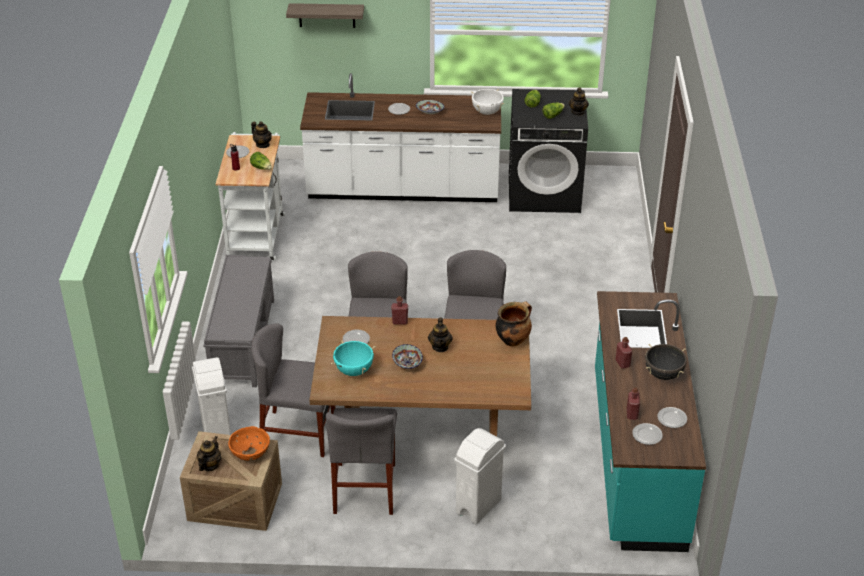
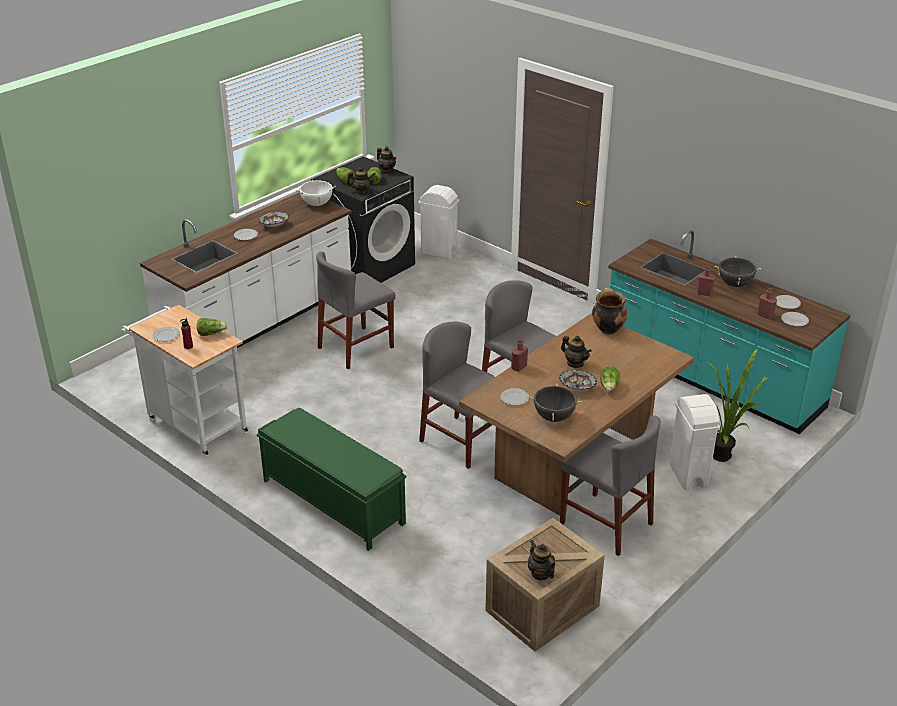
camera: 50 degrees left, 5 degrees down
(217, 431) = (436, 576): white trash can -> white trash can (438, 252)
(243, 341) = (332, 501): grey bench -> green bench
(250, 454) = (552, 542): orange bowl -> none
(263, 144) = (176, 318): teapot -> teapot (361, 191)
(298, 434) = (496, 528): grey chair -> grey chair (356, 347)
(327, 15) = (134, 169): shelf -> none
(354, 370) = (554, 417): turquoise cooking pot -> black cooking pot
(429, 379) = (609, 386): none -> lettuce
(533, 516) = (725, 455): none -> potted plant

